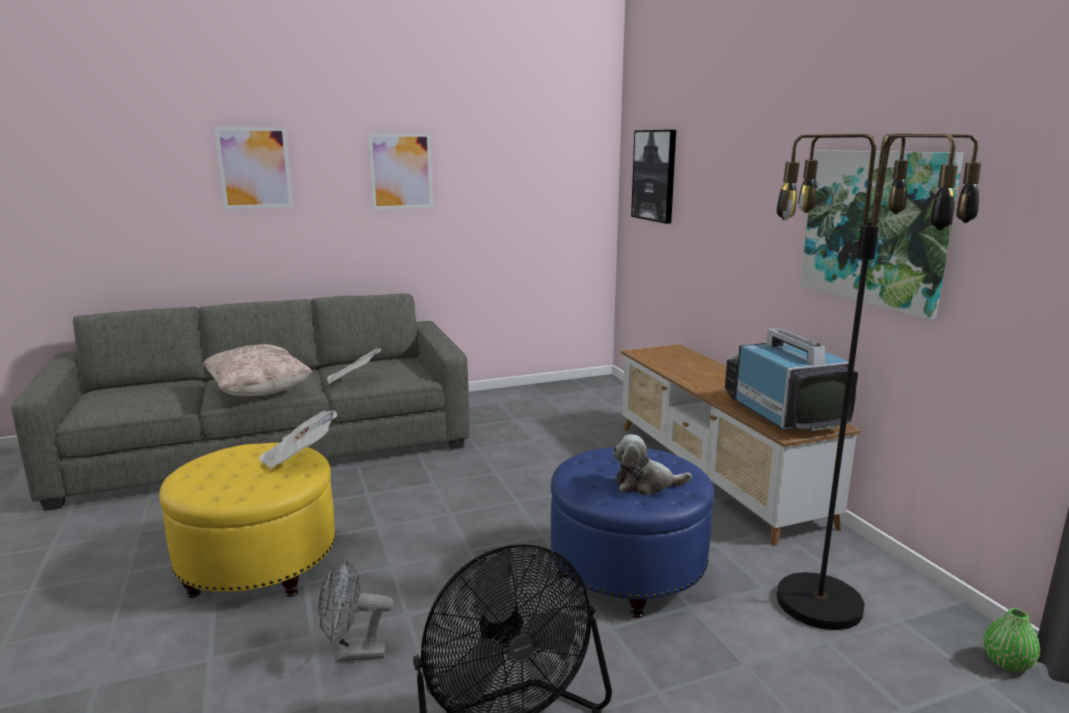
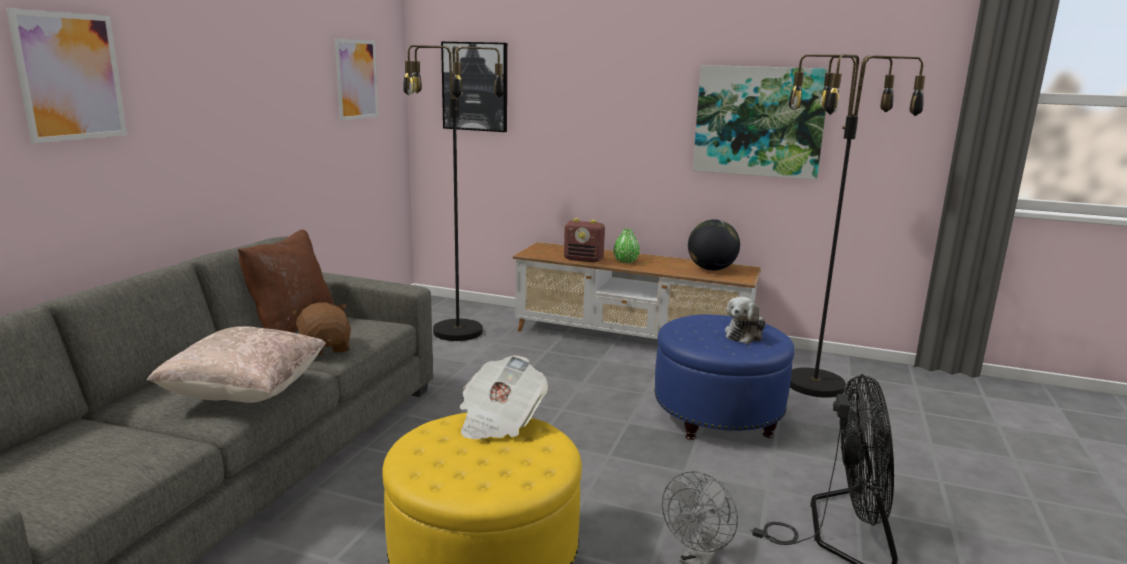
camera: 50 degrees left, 0 degrees up
(353, 381) = (325, 348): newspaper -> brown plush toy
(380, 362) = (292, 325): none -> brown pillow
(401, 171) = (240, 82): picture -> picture (356, 79)
(575, 413) = (456, 332): none -> floor lamp
(674, 369) = (584, 259): none -> radio
(782, 413) = (711, 269): television -> globe
(1007, 663) = (905, 374): green vase -> green vase (626, 261)

